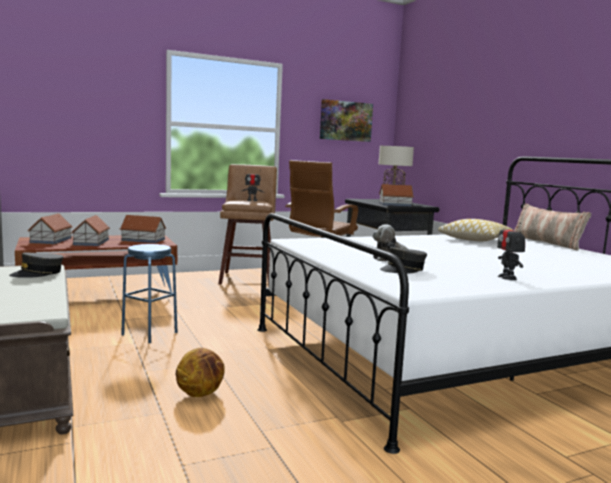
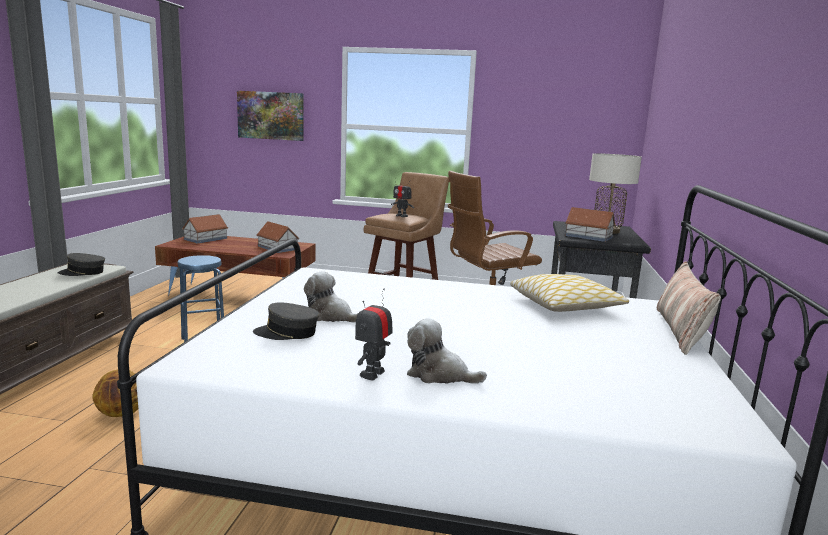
camera: 35 degrees right, 5 degrees up
(91, 242) = (230, 245): toy house -> none
(345, 121) = (565, 119): picture -> picture (271, 115)
(531, 272) = (439, 375): none -> plush toy

